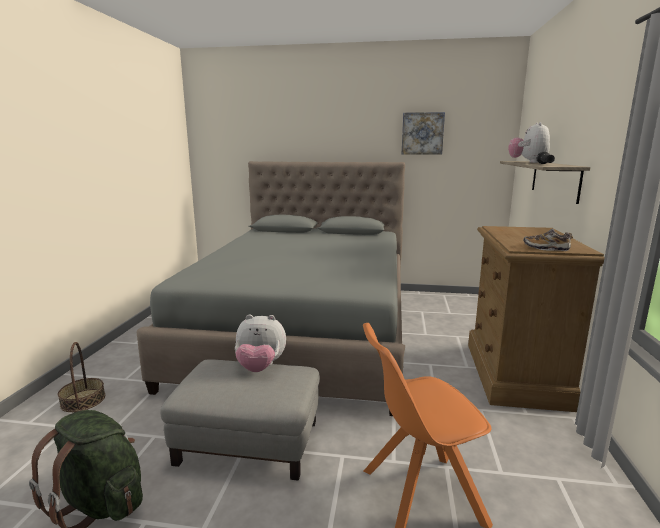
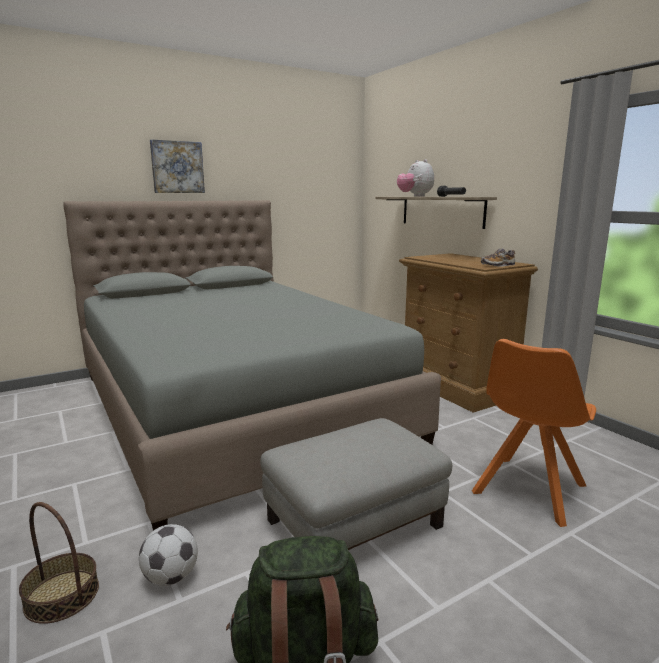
camera: 40 degrees left, 0 degrees up
(125, 417) = (171, 577): none -> football
(260, 367) = (345, 433): plush toy -> none
(422, 133) = (280, 168): picture -> picture (177, 167)

